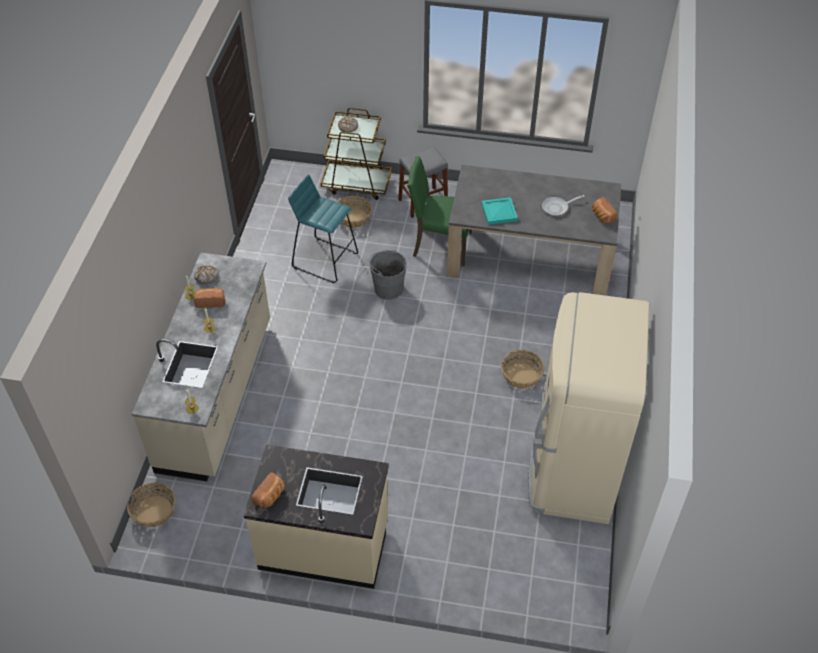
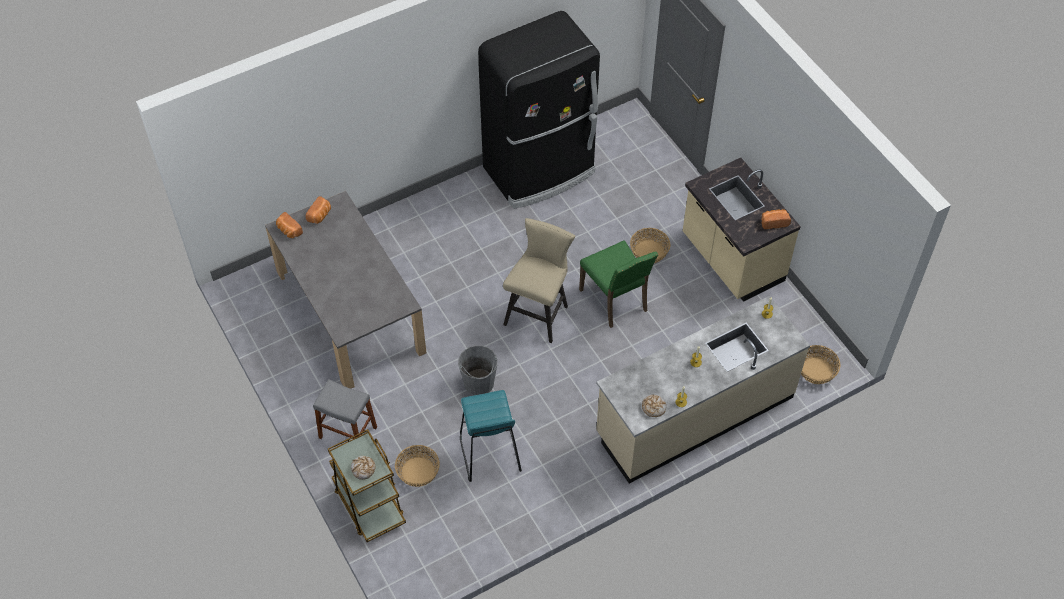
camera: 130 degrees left, 5 degrees up
(211, 301) = (672, 383): bread -> bread (288, 231)
(413, 364) = (539, 313): none -> beige stool
(440, 245) = (393, 381): green chair -> green chair (615, 300)
(499, 212) = (377, 282): turquoise tray -> none
(521, 376) = (486, 242): basket -> basket (649, 252)
(557, 208) = (336, 248): frying pan -> none
(571, 470) = (540, 171): beige fridge -> black fridge

